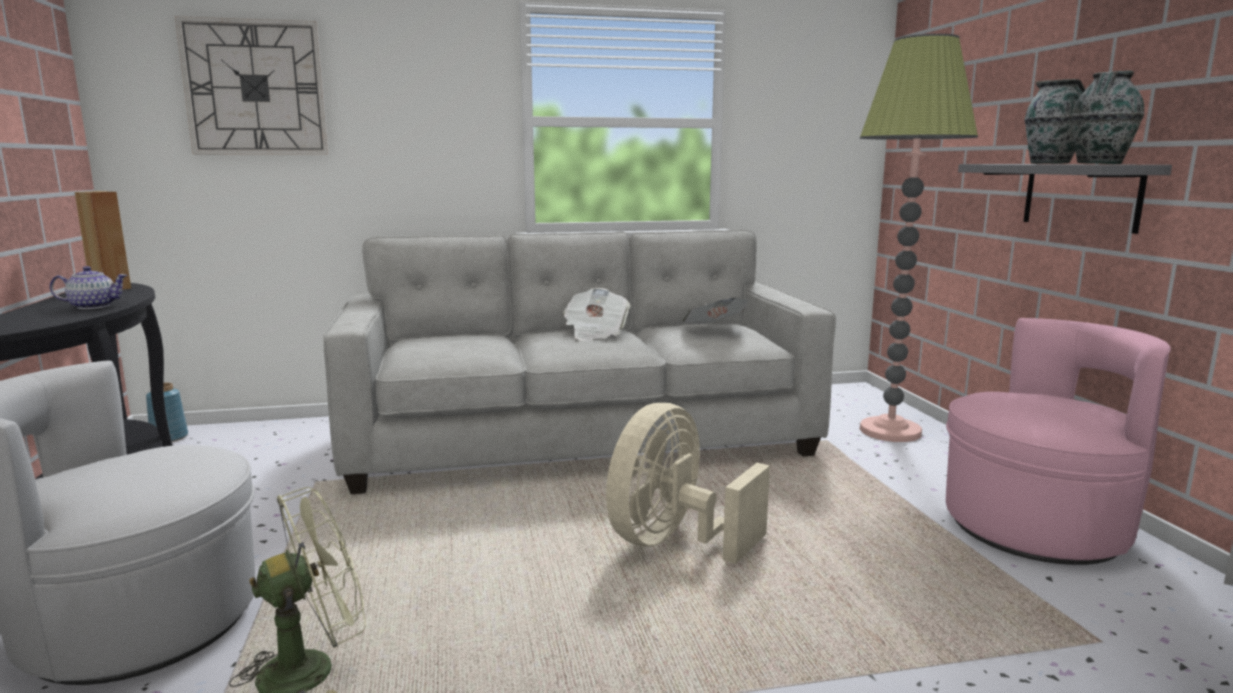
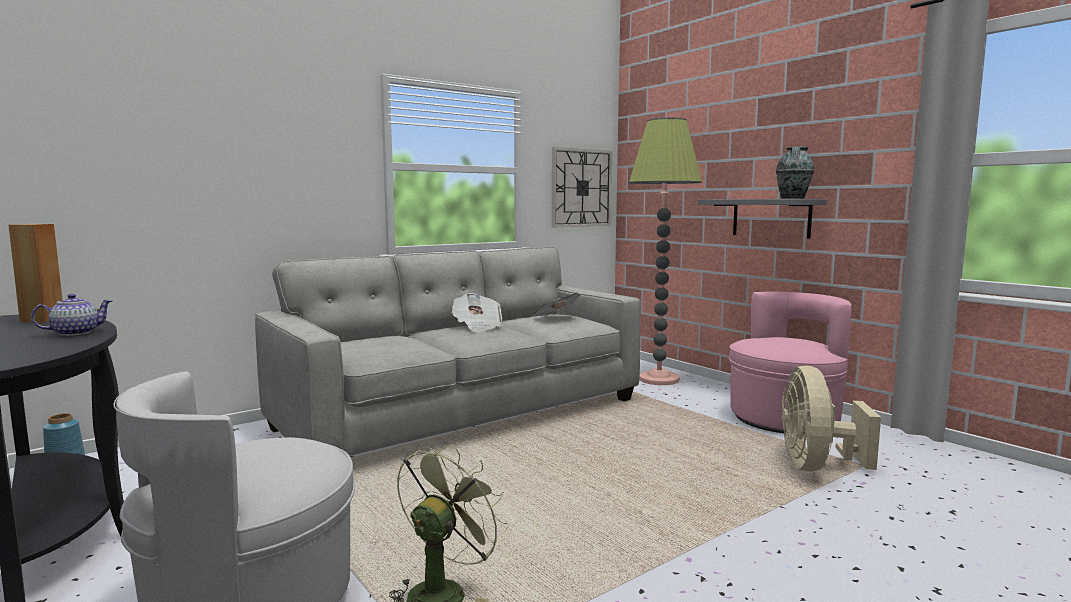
camera: 25 degrees left, 5 degrees down
(255, 88) = (155, 130): wall clock -> wall clock (581, 188)
(674, 542) = (601, 463): beige fan -> beige fan (816, 466)
(1051, 163) = (758, 198): vase -> none

